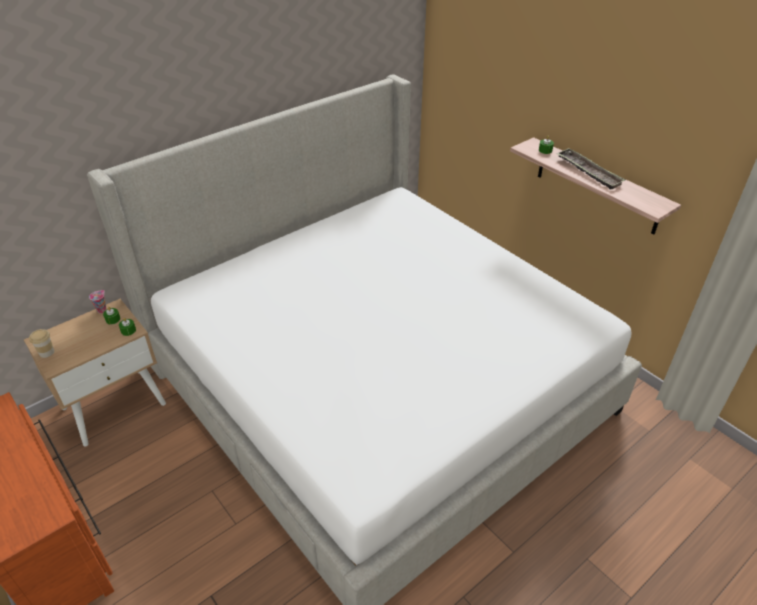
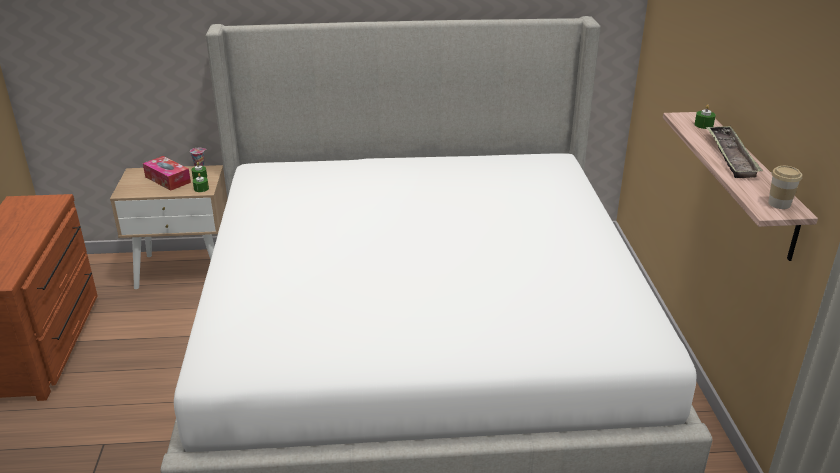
camera: 35 degrees right, 10 degrees down
(46, 352) = (130, 182): cup -> cup (779, 204)
(83, 334) = (167, 179): none -> tissue box

